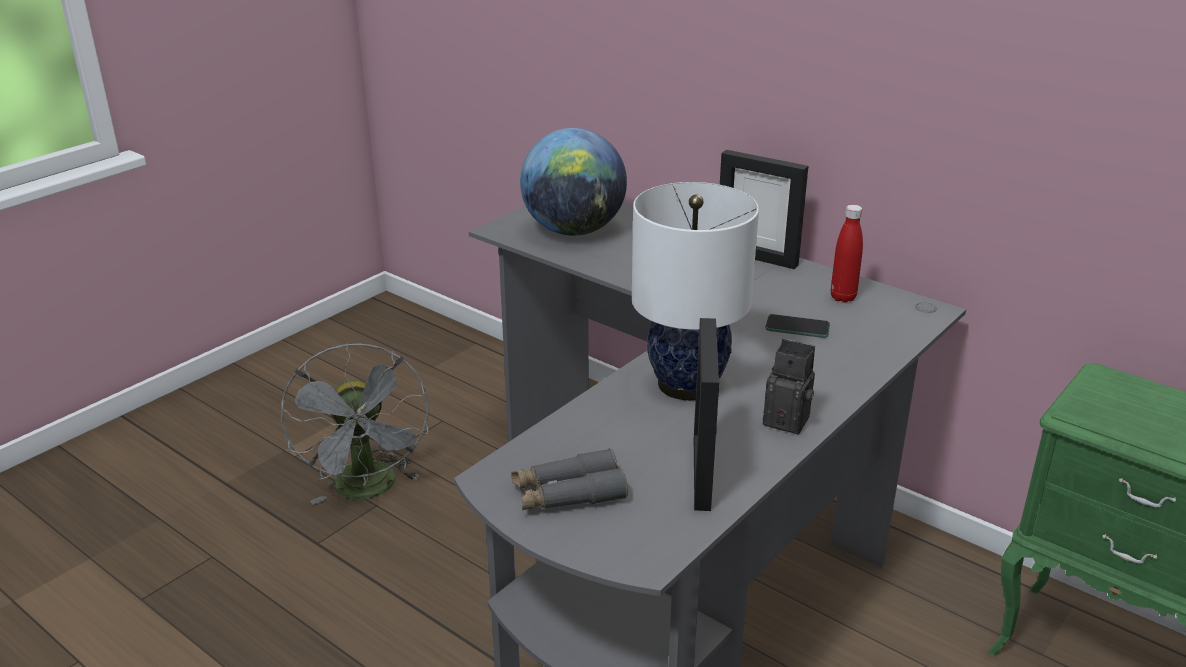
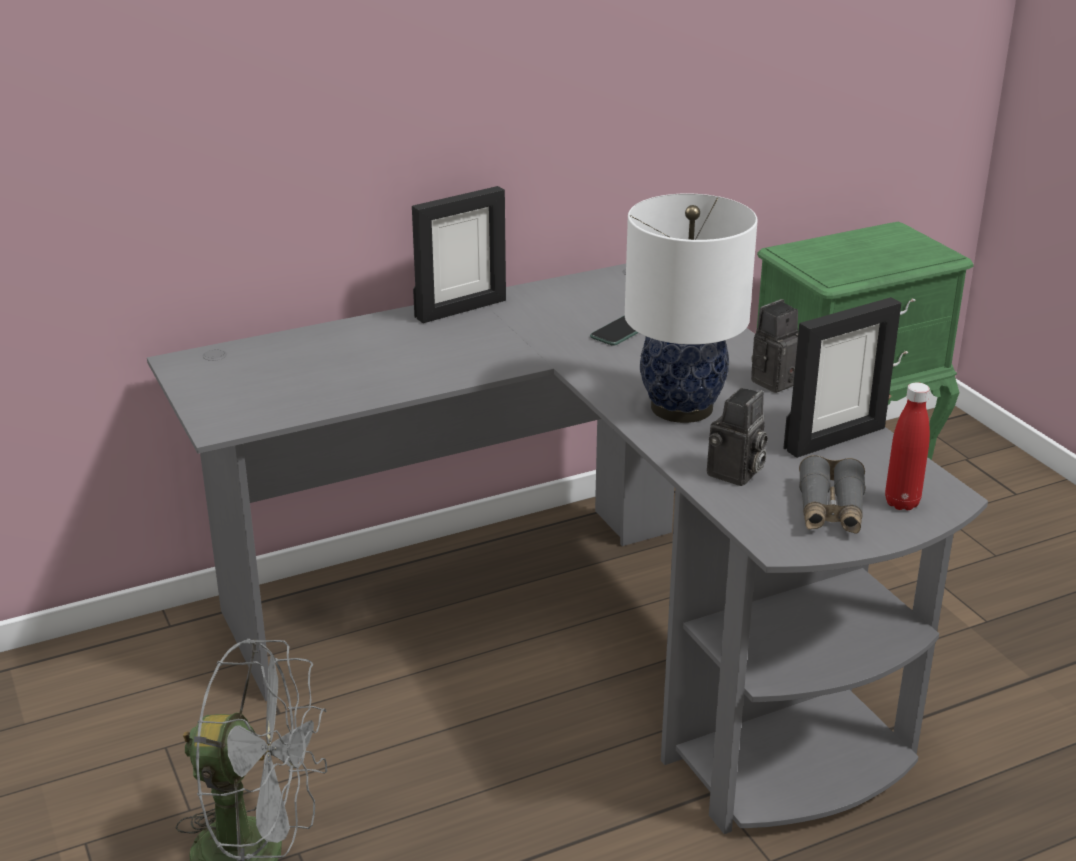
camera: 65 degrees left, 0 degrees up
(574, 230) = (282, 383): globe -> none
(592, 433) = (735, 474): none -> camera
(704, 473) = (834, 438): picture frame -> picture frame turned 60 degrees counterclockwise
(843, 297) = (583, 297): red bottle -> red bottle (901, 503)

